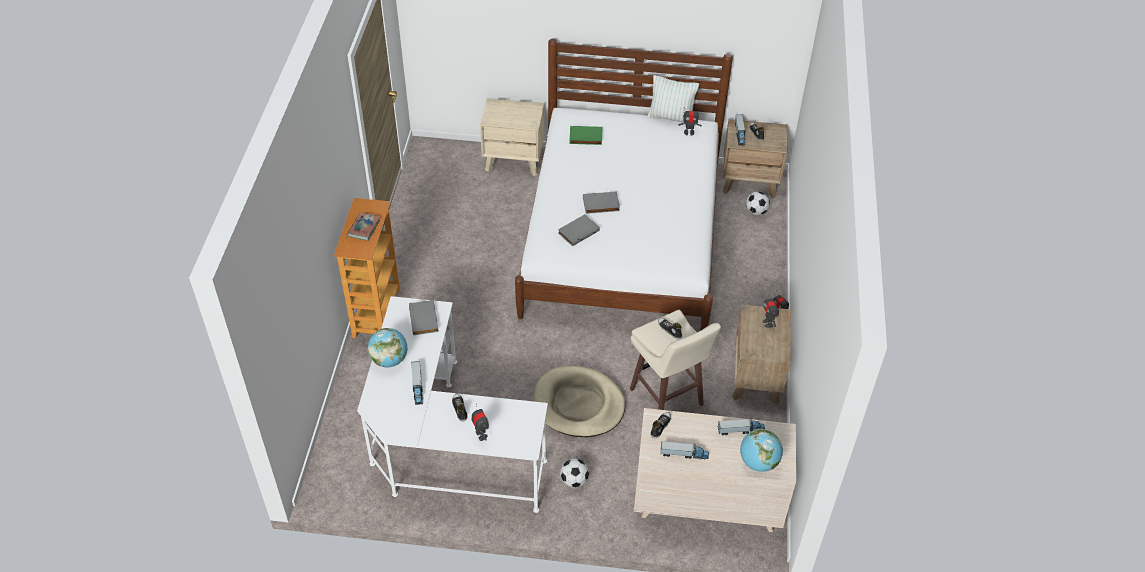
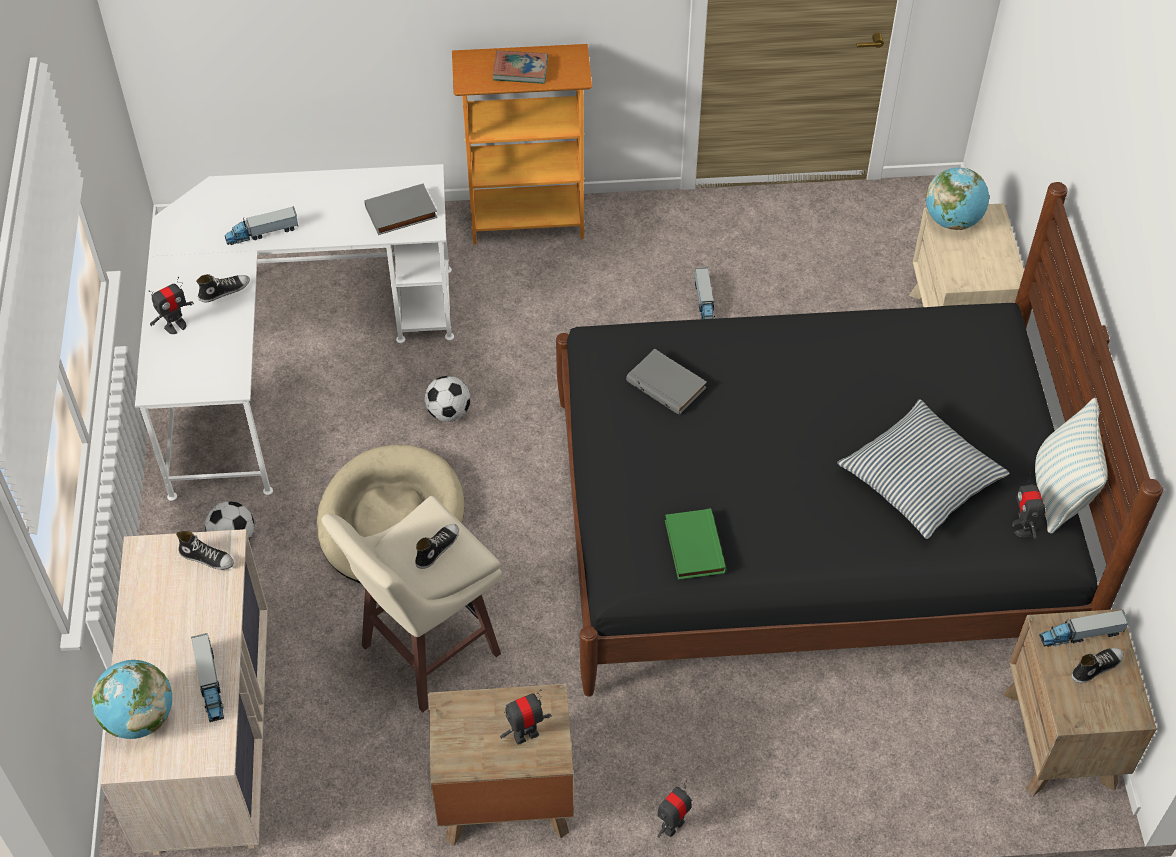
camera: 80 degrees right, 5 degrees up
(389, 360) = (310, 190): globe -> globe (952, 220)
(585, 137) = (931, 356): green book -> green book (692, 546)
(601, 205) = (748, 407): grey book -> none
(622, 238) = (807, 527): white bed -> black bed
(656, 157) = (920, 478): none -> pillow
(684, 454) = (149, 600): toy truck -> toy truck (704, 304)
(756, 211) = (971, 760): football -> football (449, 412)

